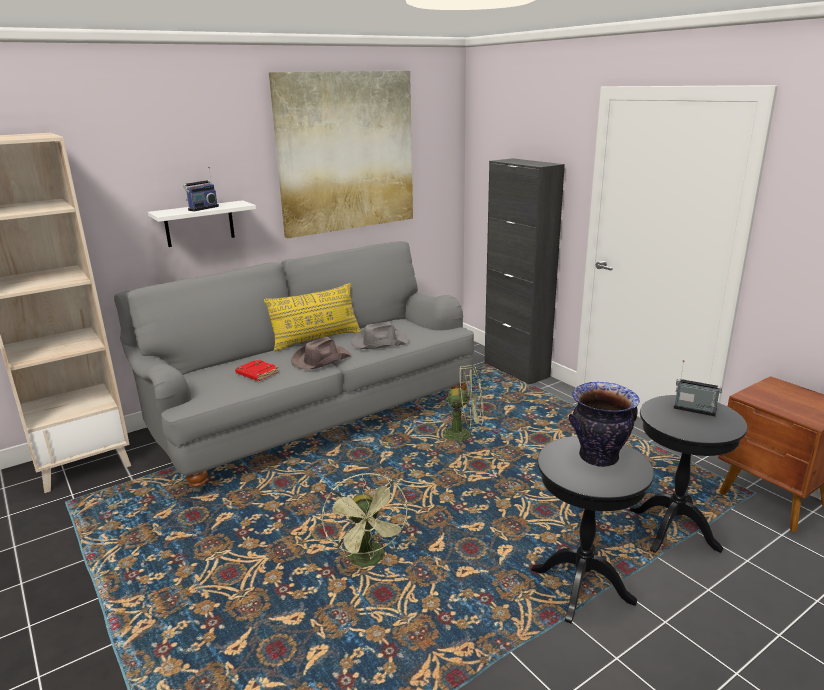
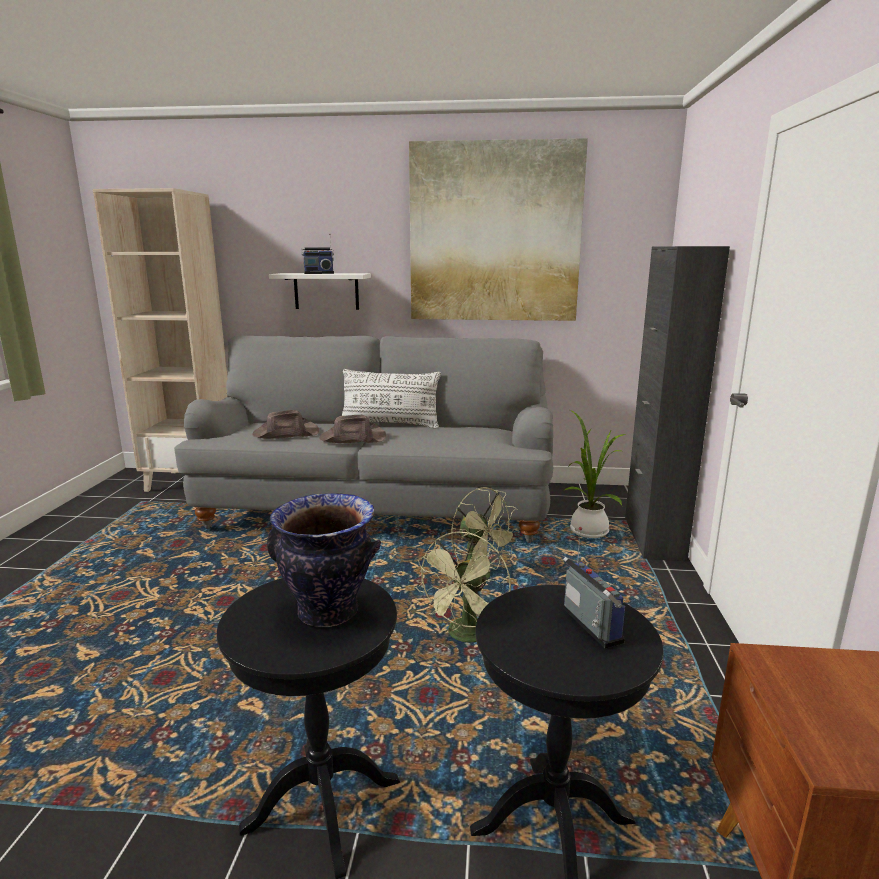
camera: 40 degrees right, 5 degrees down
(256, 373) = (285, 433): red book -> brown hat
(316, 339) = (390, 424): yellow pillow -> white pillow
(369, 560) = (208, 644): green fan -> green fan (466, 637)
(379, 342) = (428, 439): grey hat -> none
(474, 378) = (587, 530): none -> potted plant

